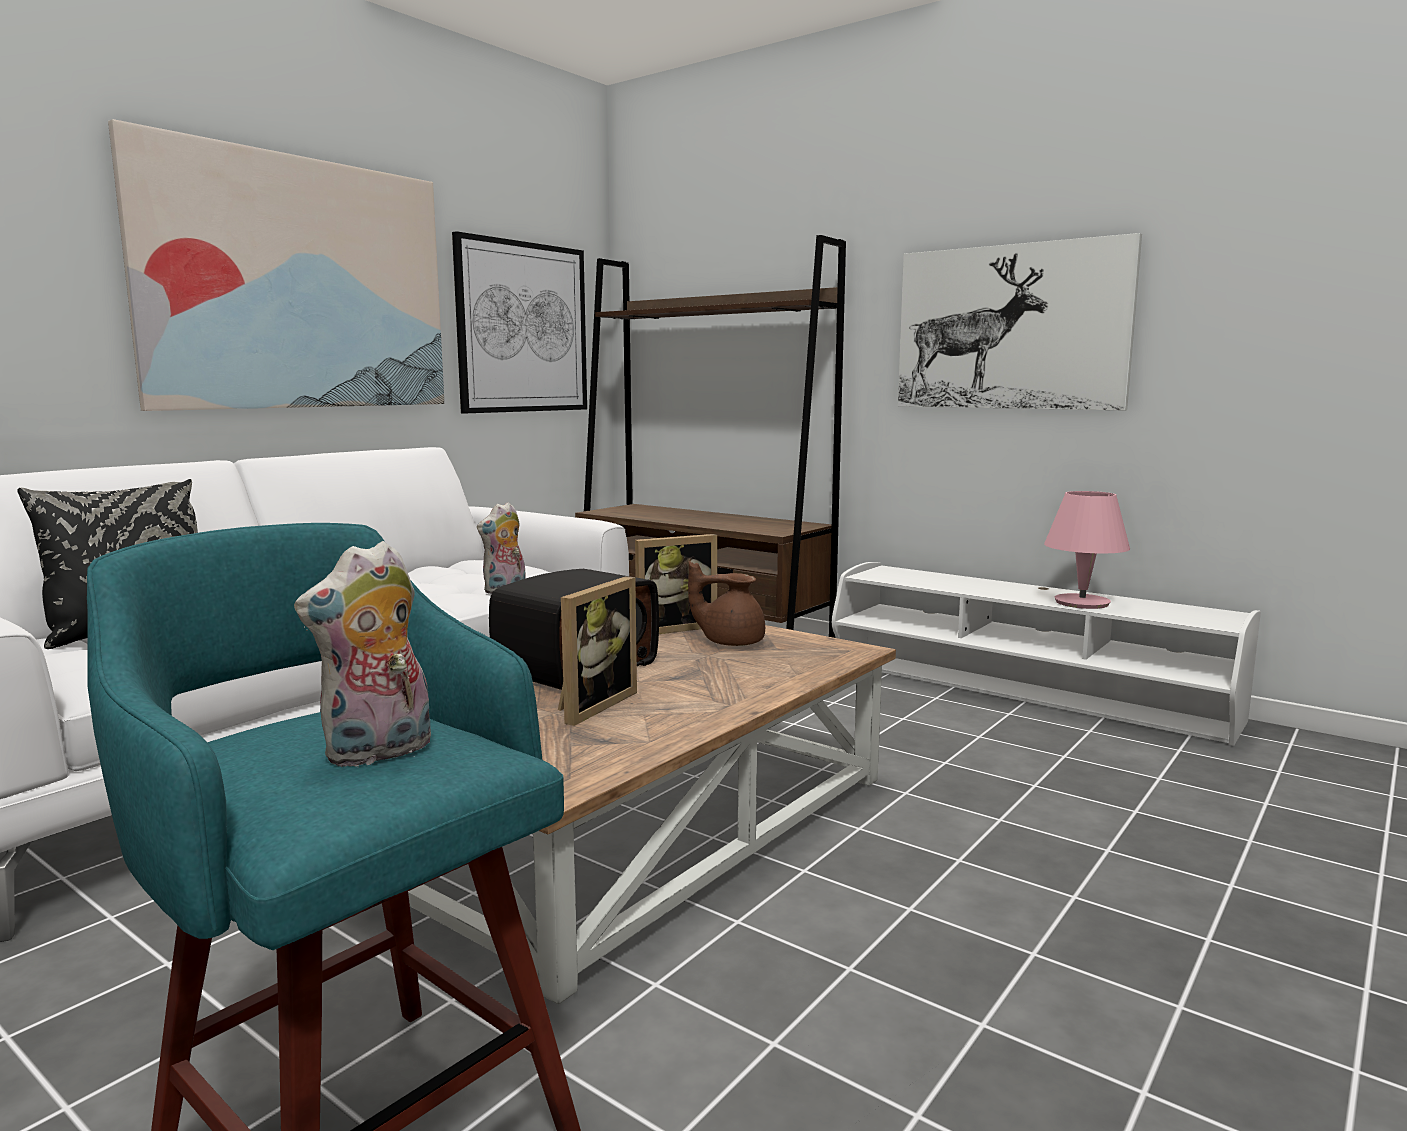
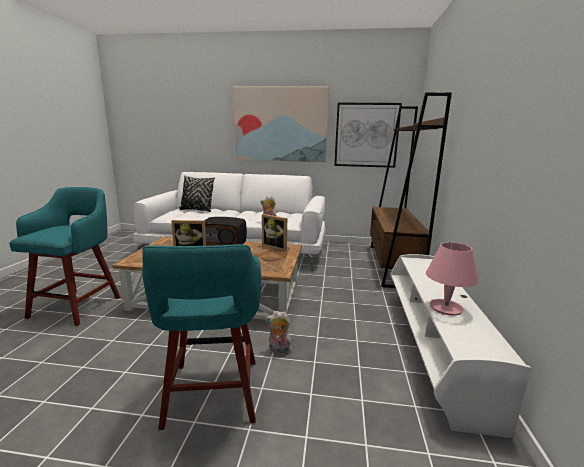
camera: 60 degrees right, 5 degrees up
(379, 753) = (56, 232): plush toy -> plush toy (278, 351)
(730, 642) = (269, 255): brown teapot -> none
(1010, 327) = (488, 141): picture -> none
(1119, 905) = (212, 394): none -> turquoise stool

